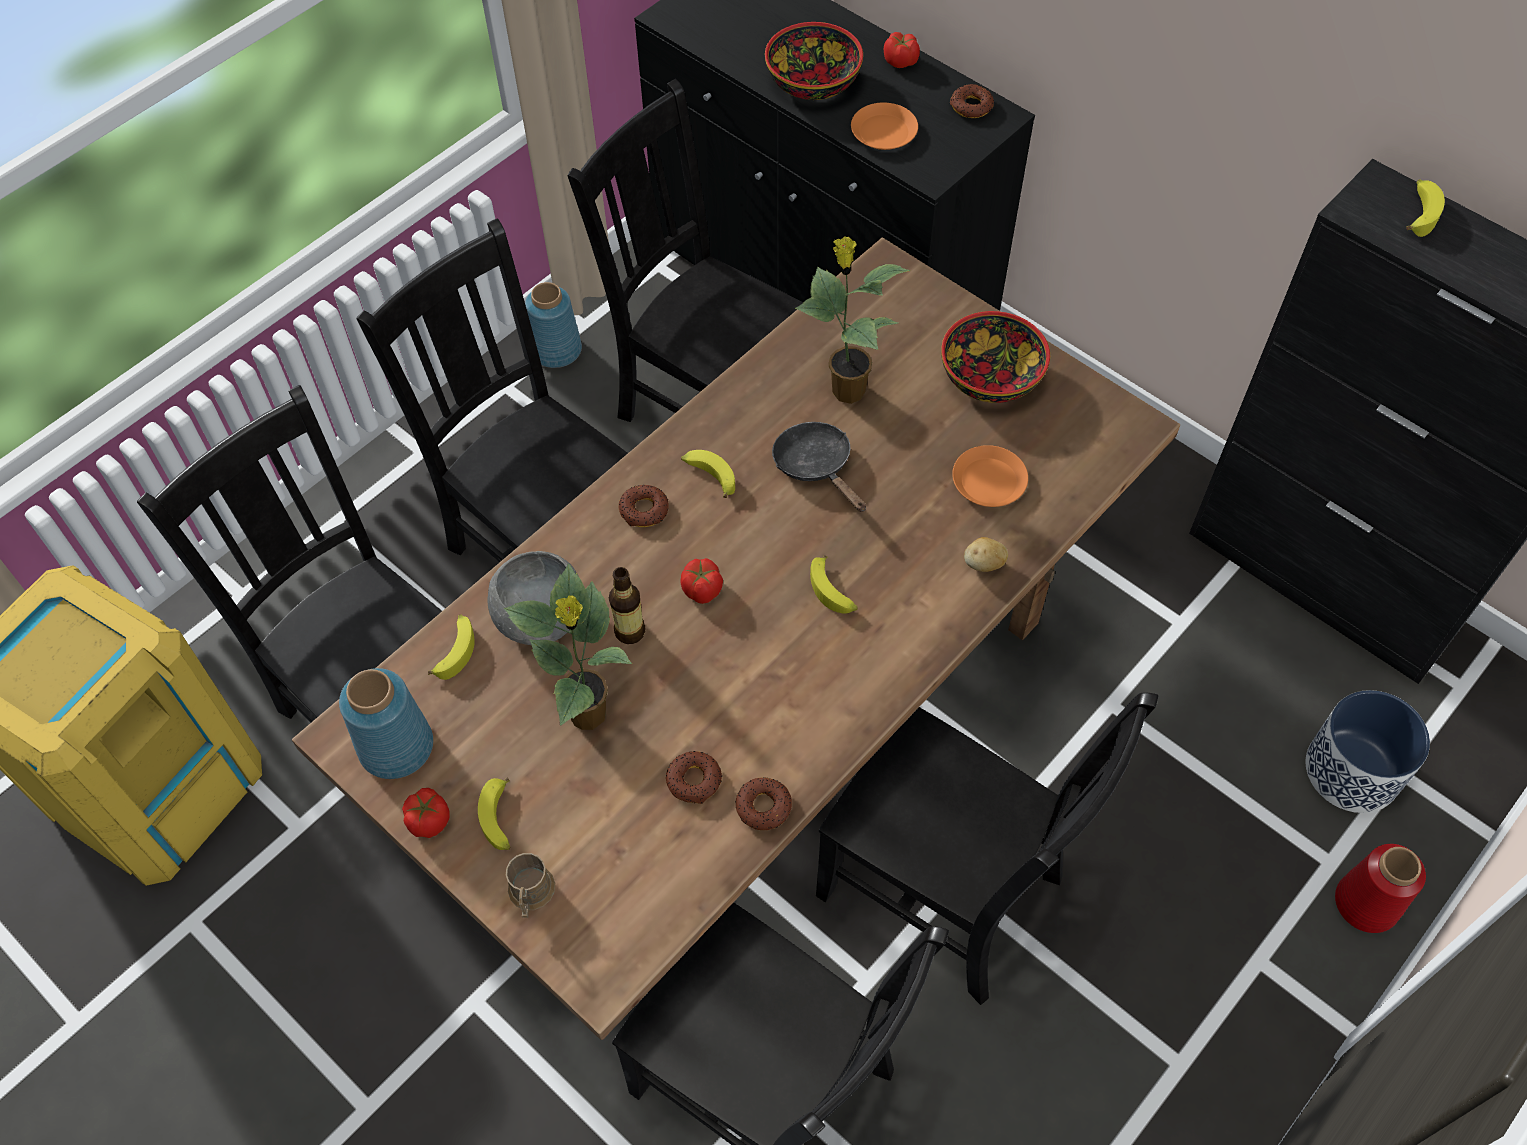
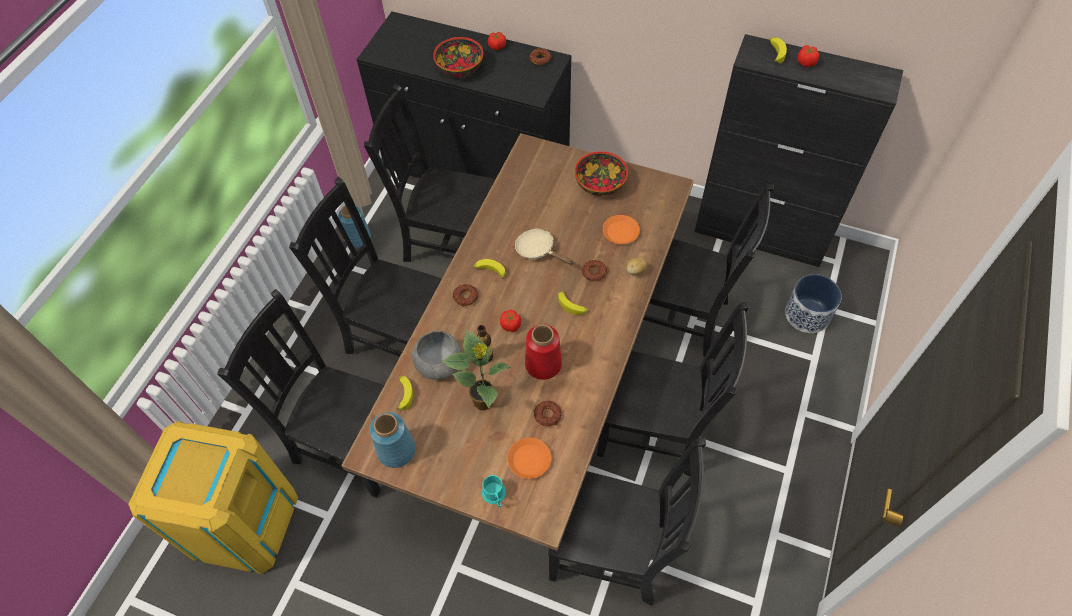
camera: 20 degrees left, 0 degrees up
(429, 820) = (429, 479): tomato -> tomato (806, 62)
(500, 819) = (463, 466): banana -> none
(531, 894) = (495, 496): brown mug -> turquoise mug
(763, 806) = (585, 415): donut -> donut (594, 272)
(816, 466) = (538, 250): black frying pan -> beige frying pan
(846, 390) = (536, 210): potted plant -> none
(884, 132) = (505, 82): orange plate -> orange plate (529, 460)
(1089, 692) = (680, 318): none -> black chair
(1367, 903) = (837, 370): red vase -> red vase (544, 364)

